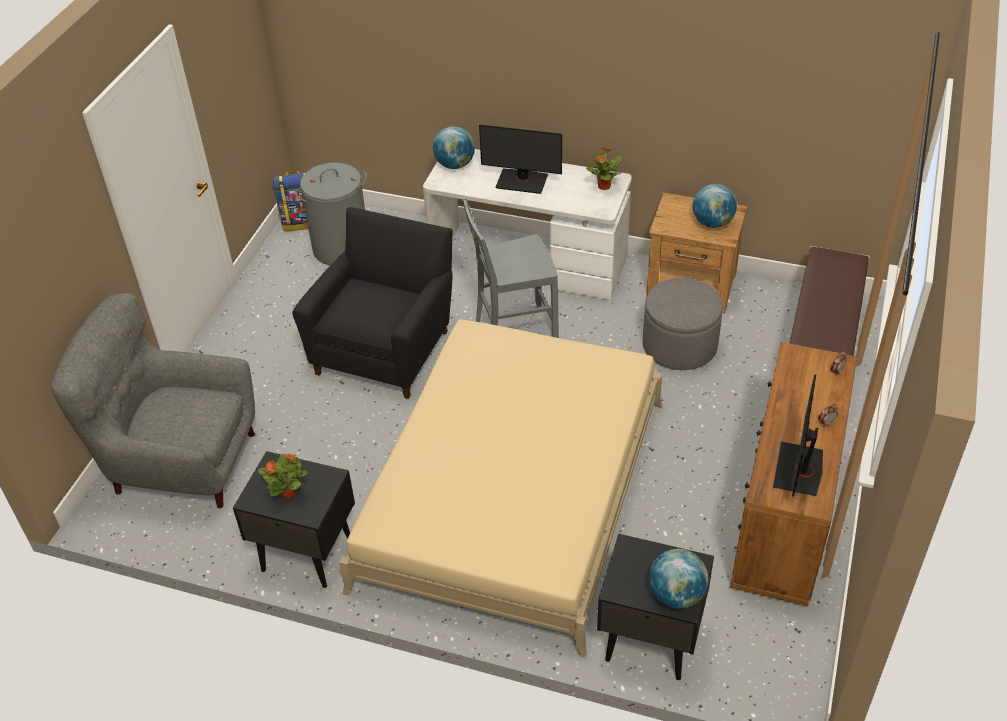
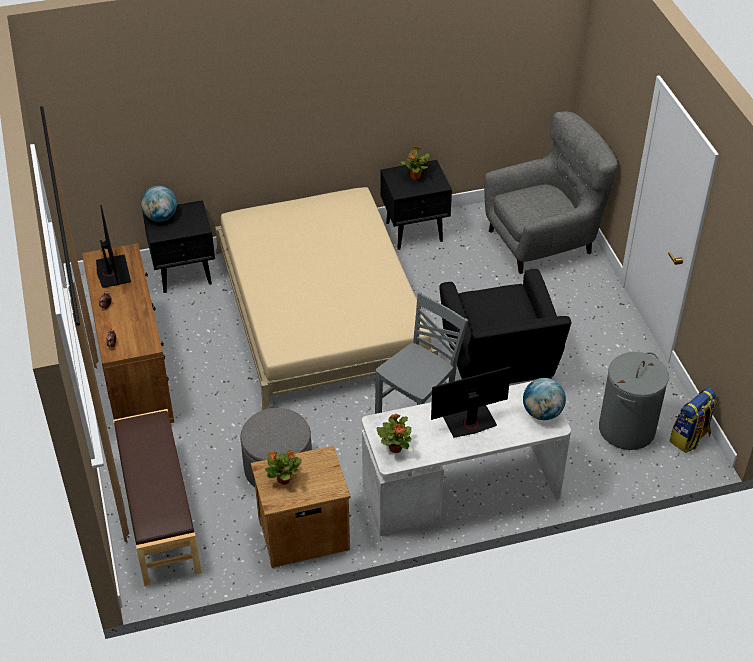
camera: 145 degrees right, 0 degrees up
(712, 223) = (284, 480): globe -> potted plant

